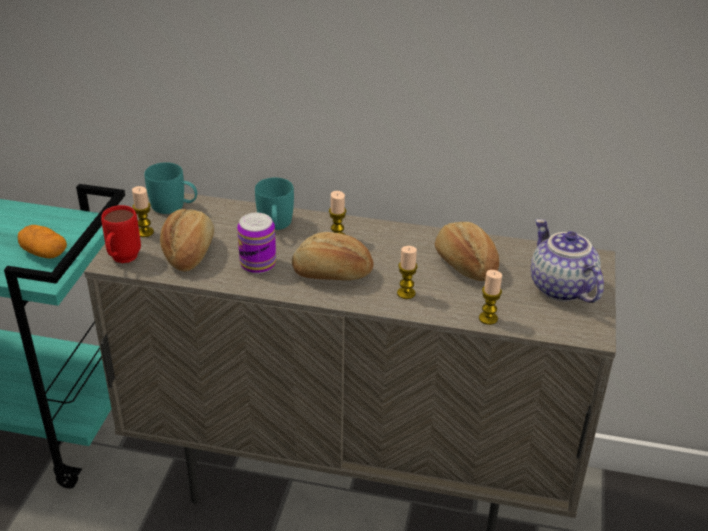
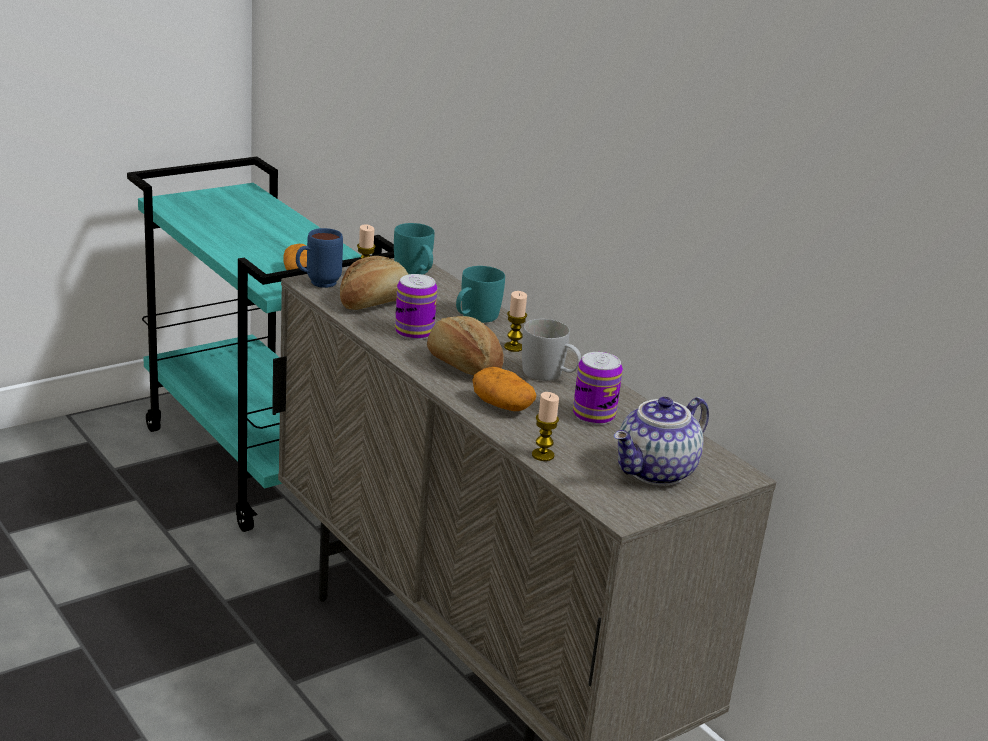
camera: 40 degrees right, 10 degrees down
(122, 260) = (317, 284): red mug -> blue mug
(392, 248) = (549, 375): none -> white mug
(406, 293) = (501, 406): candle -> potato
(464, 265) = (593, 415): bread -> can
(559, 288) = (656, 472): teapot -> teapot turned 150 degrees counterclockwise

